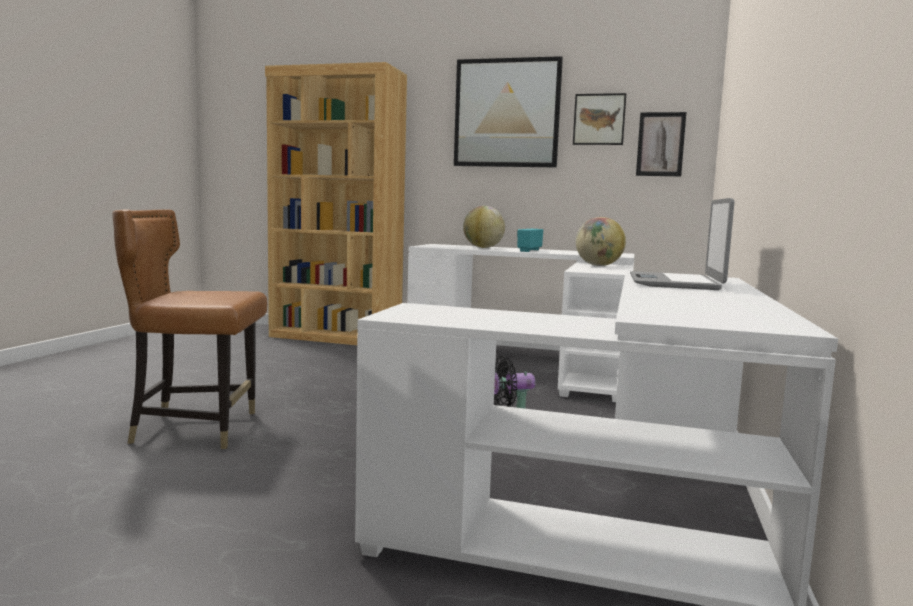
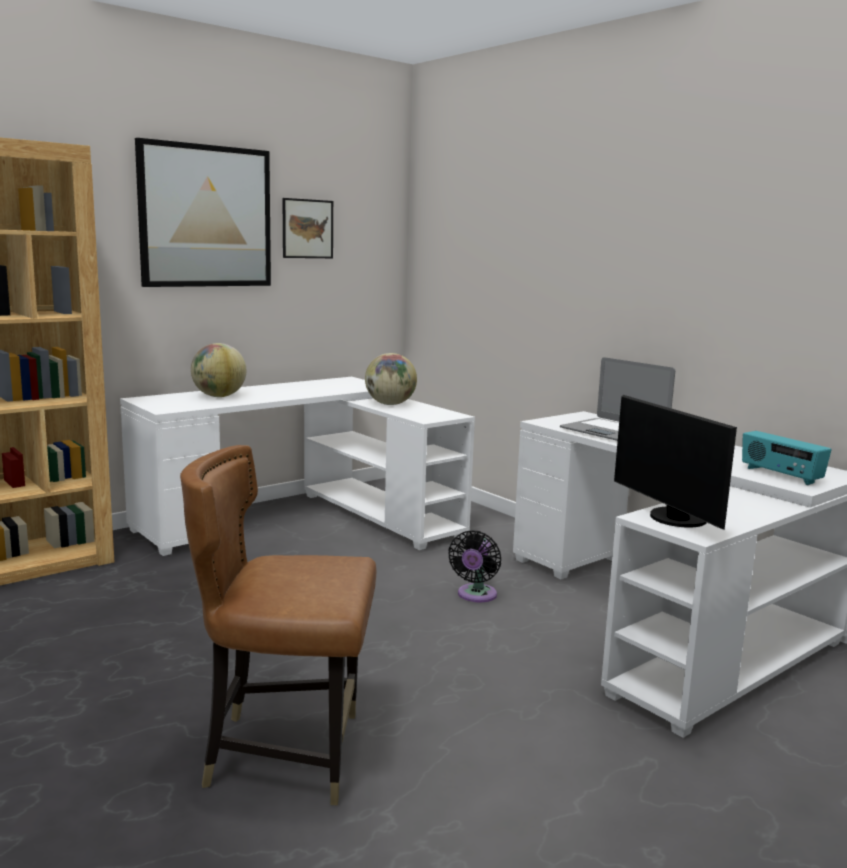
camera: 55 degrees left, 5 degrees up
(196, 429) = (285, 753): brown chair -> brown chair turned 60 degrees clockwise
(432, 311) = (673, 519): none -> monitor
(529, 250) = (282, 393): radio -> radio (780, 475)
(660, 144) = (364, 258): picture -> none

